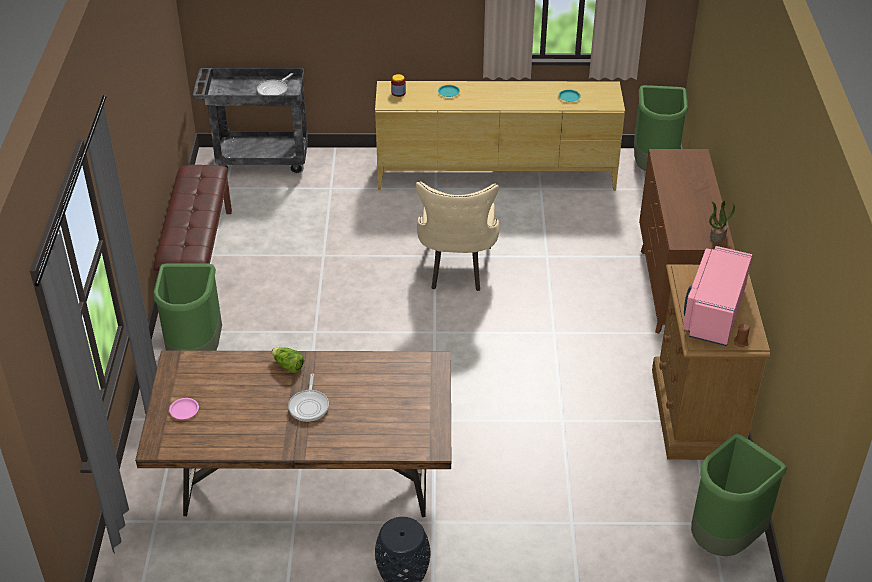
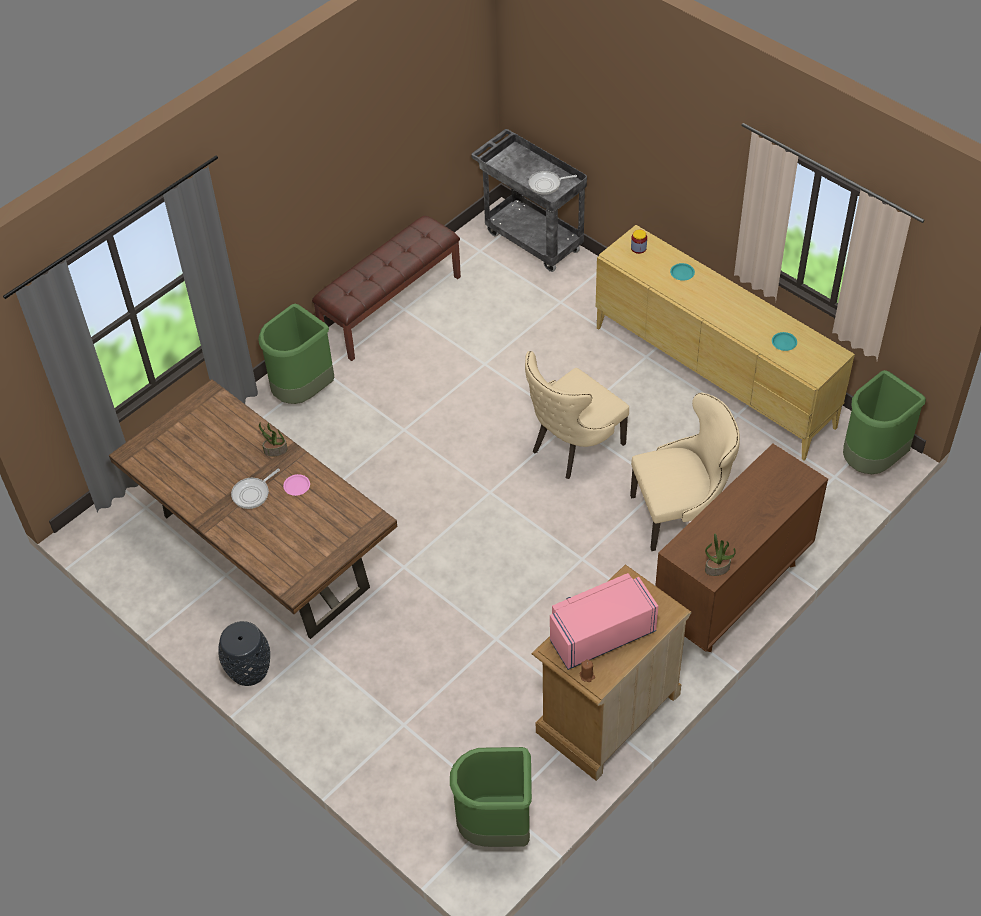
camera: 45 degrees right, 10 degrees up
(184, 410) = (174, 438): pink plate -> pink plate (296, 486)
(288, 366) = (275, 451): lettuce -> potted plant
(582, 266) = (680, 514): none -> beige chair

